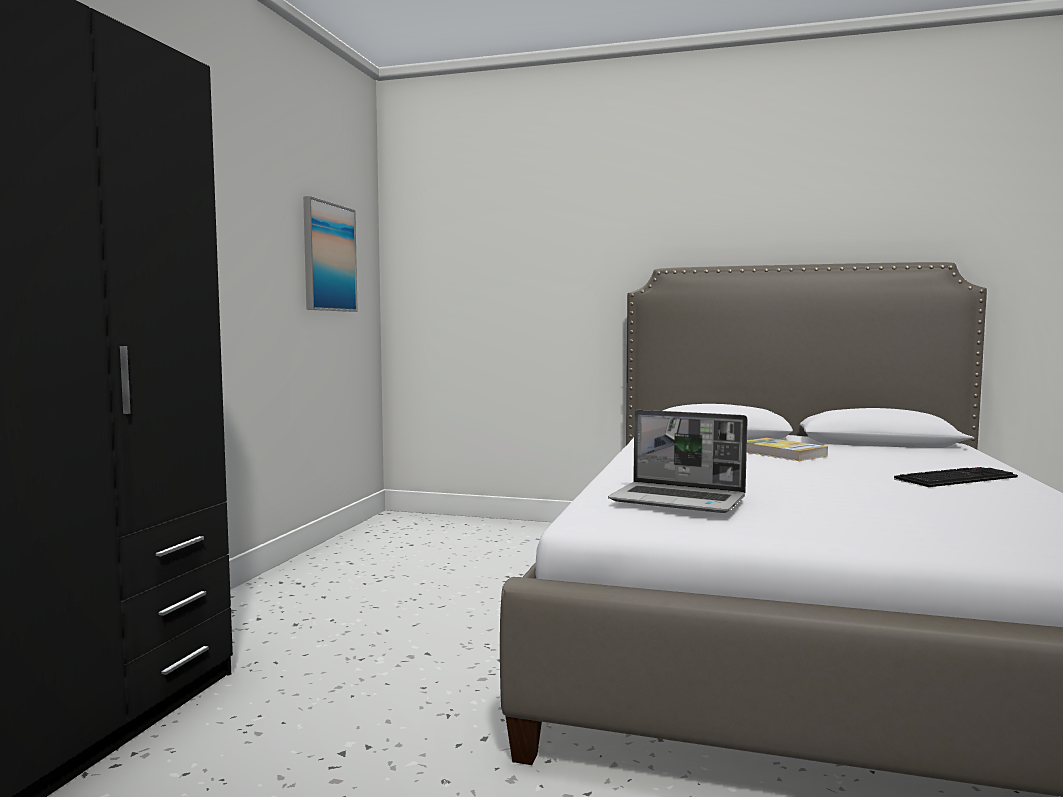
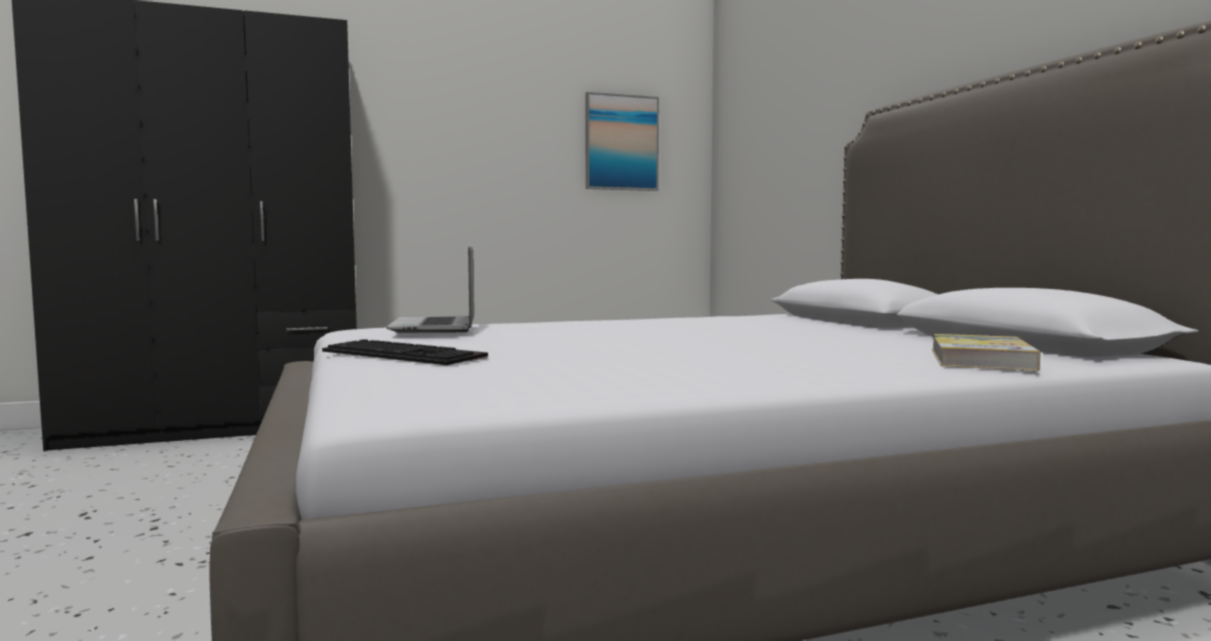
camera: 55 degrees right, 0 degrees up
(781, 453) = (789, 331): book -> book (980, 359)
(955, 478) = (783, 362): keyboard -> keyboard (406, 354)

